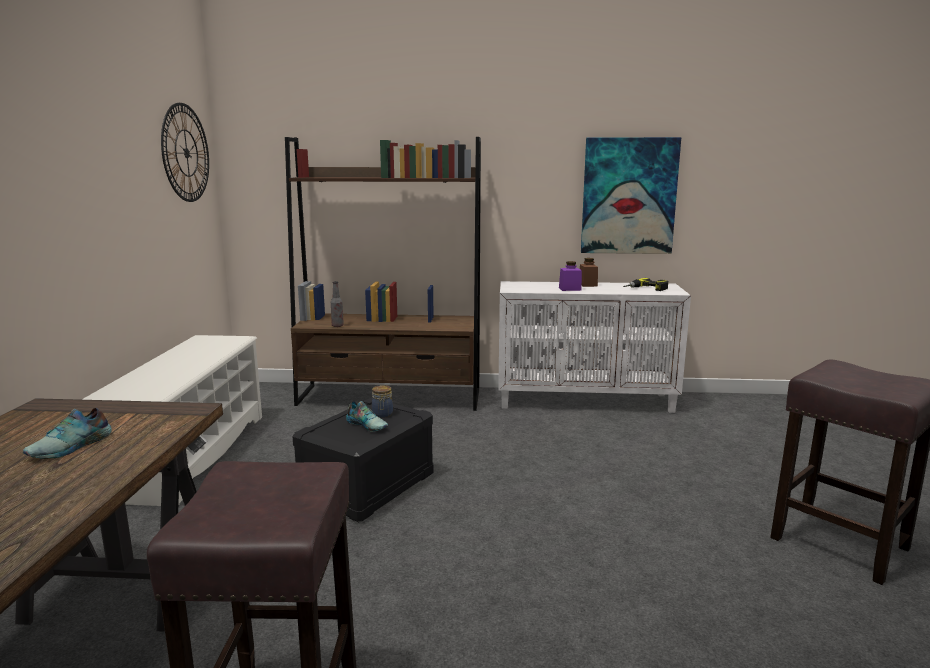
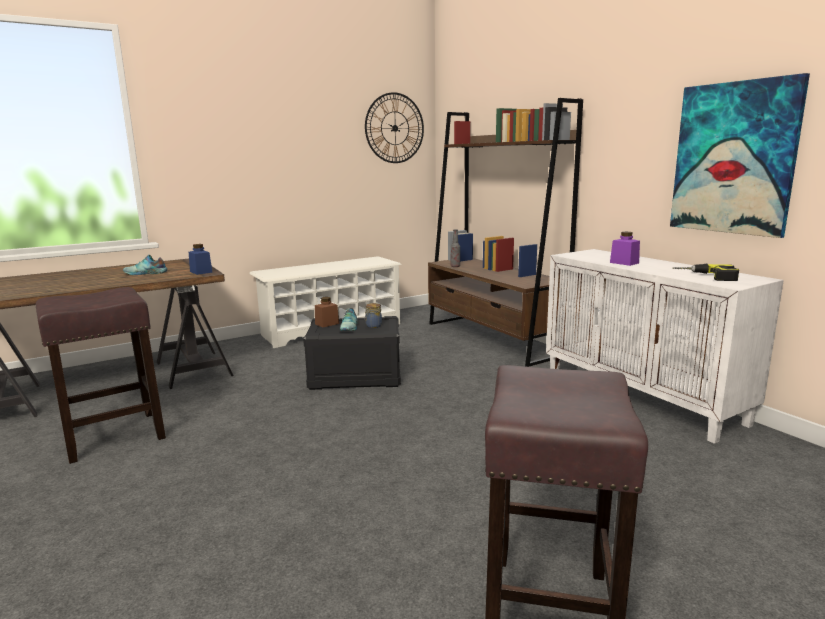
camera: 55 degrees right, 0 degrees up
(170, 412) = (201, 272): none -> blue jar
(587, 284) = (662, 263): brown jar -> brown jar (327, 324)

